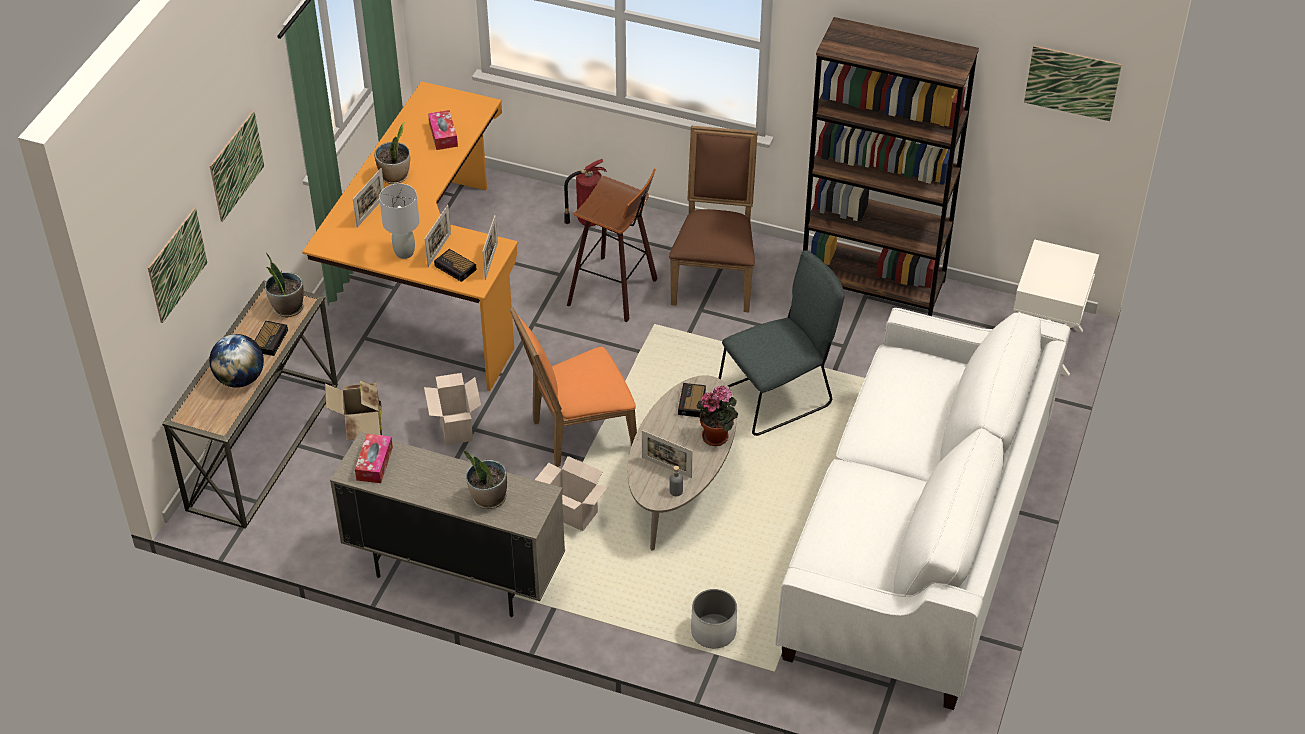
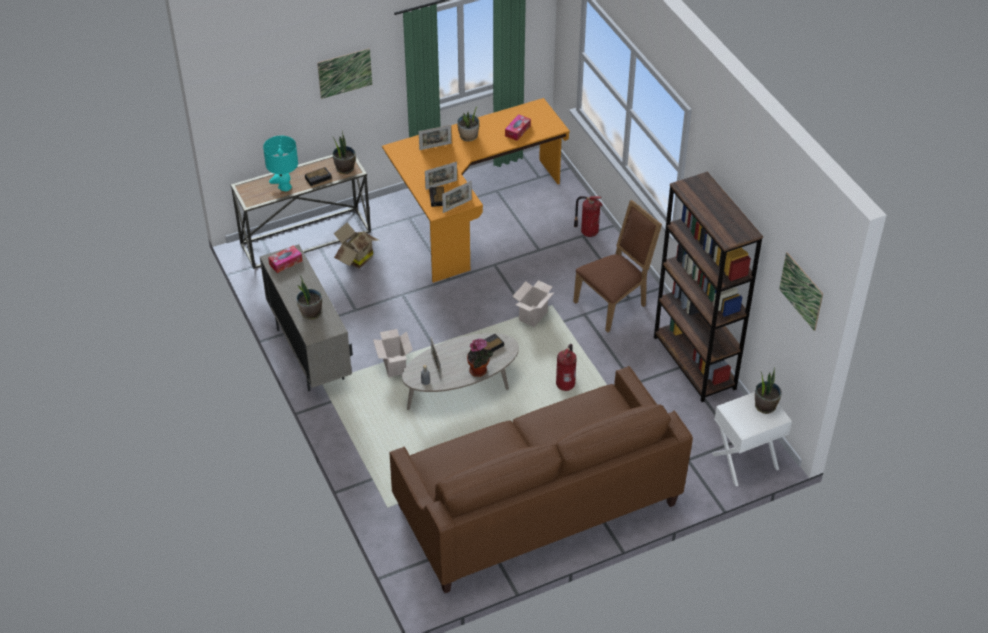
camera: 45 degrees right, 0 degrees up
(177, 264) = (271, 104): picture -> none
(240, 379) = (284, 187): globe -> turquoise table lamp
(404, 253) = (424, 176): grey table lamp -> none
(455, 428) = (395, 288): cardboard box -> cardboard box (533, 315)
(577, 434) = (446, 331): orange chair -> none
(616, 291) = (555, 276): stool -> none
(713, 632) = (385, 468): white planter -> none
(779, 396) = (566, 384): grey chair -> fire extinguisher
(916, 541) = (537, 503): white sofa -> brown sofa
(1058, 257) = (765, 406): none -> potted plant

